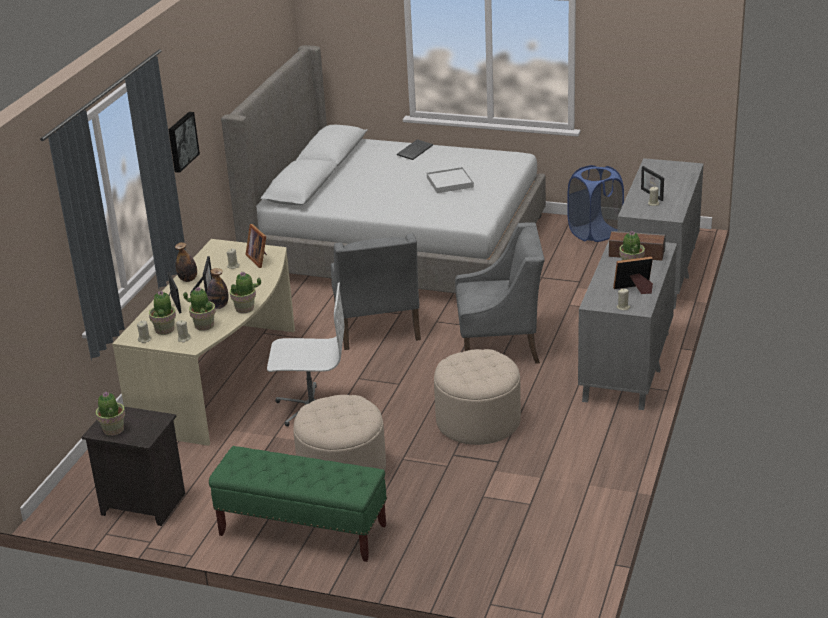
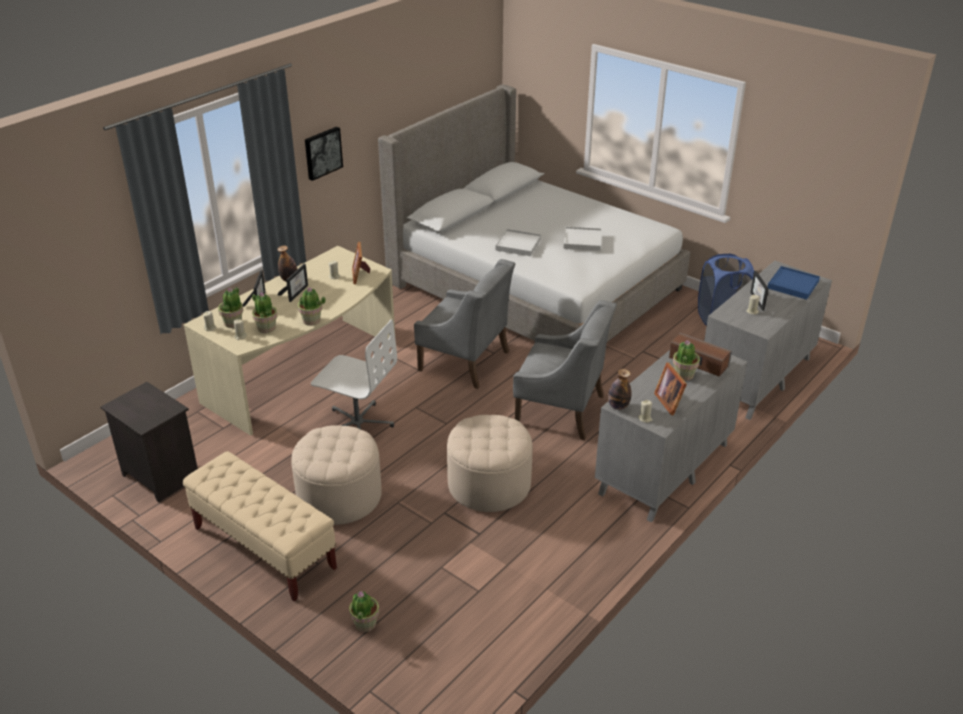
camera: 20 degrees right, 5 degrees up
(113, 430) = (128, 407): potted plant -> potted plant (365, 624)
(219, 306) = (292, 312): bottle -> bottle (618, 406)
(302, 531) = (264, 548): green bench -> beige bench
(377, 327) = (465, 361): grey armchair -> grey armchair turned 75 degrees counterclockwise
(389, 199) = (518, 244): none -> white tray
(414, 150) = (574, 202): keyboard -> none
(634, 289) = (670, 402): picture frame -> picture frame turned 120 degrees counterclockwise
(673, 174) = (792, 285): none -> blue tray

